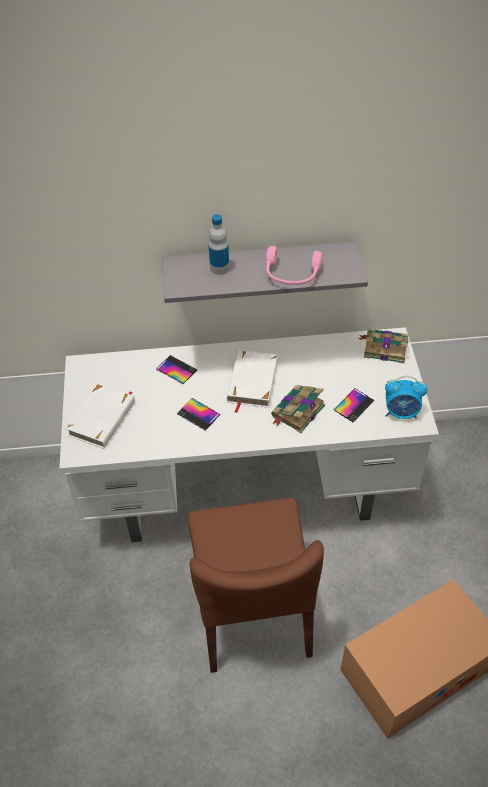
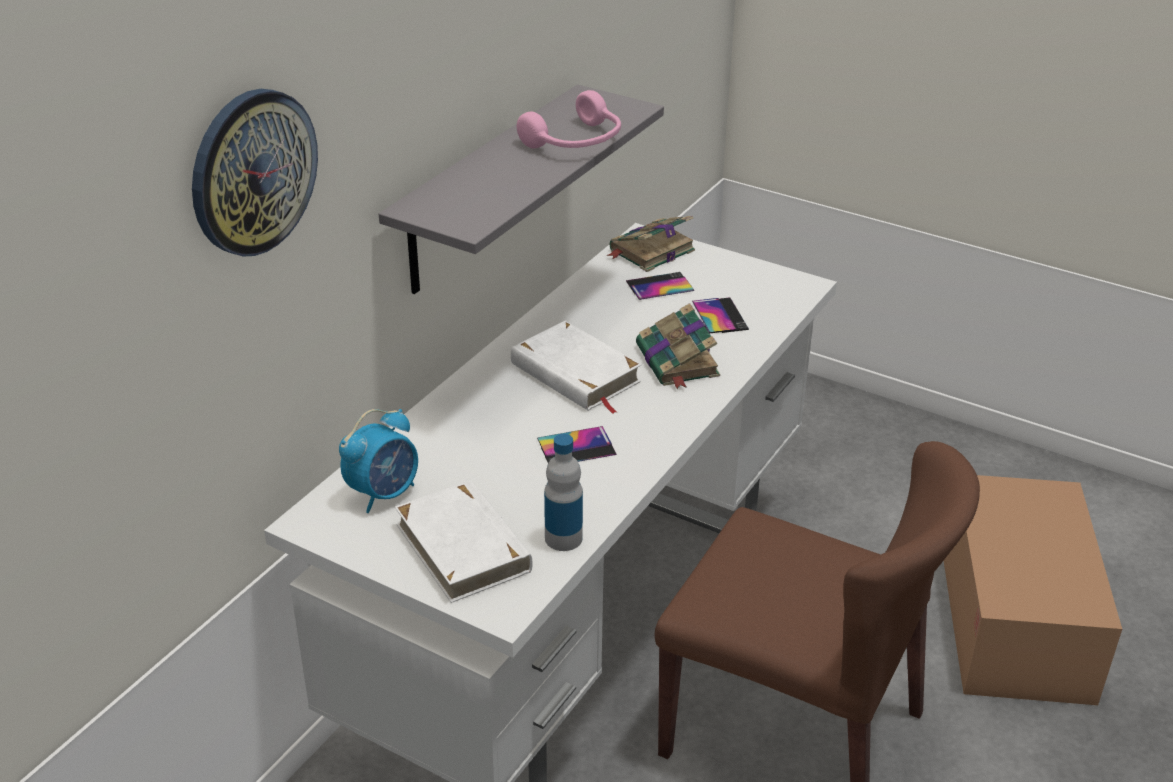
camera: 55 degrees left, 15 degrees down
(67, 215) = (252, 172): none -> wall clock
(176, 369) = (459, 428): phone -> phone (659, 286)
(219, 268) = (479, 181): bottle -> bottle (563, 538)
(401, 412) = (773, 289): alarm clock -> alarm clock (384, 493)

